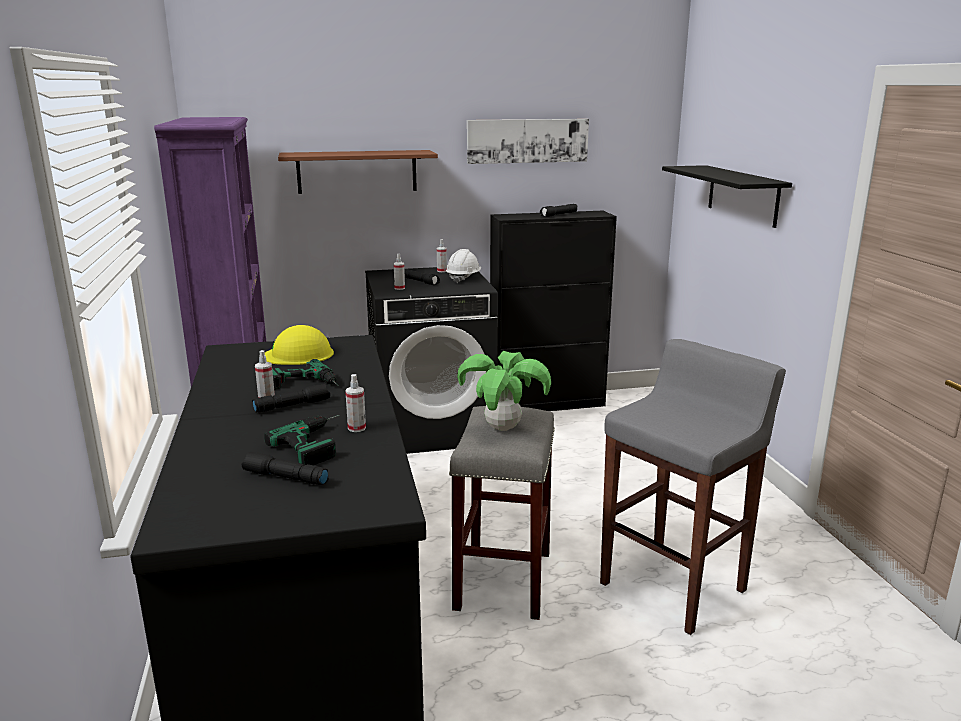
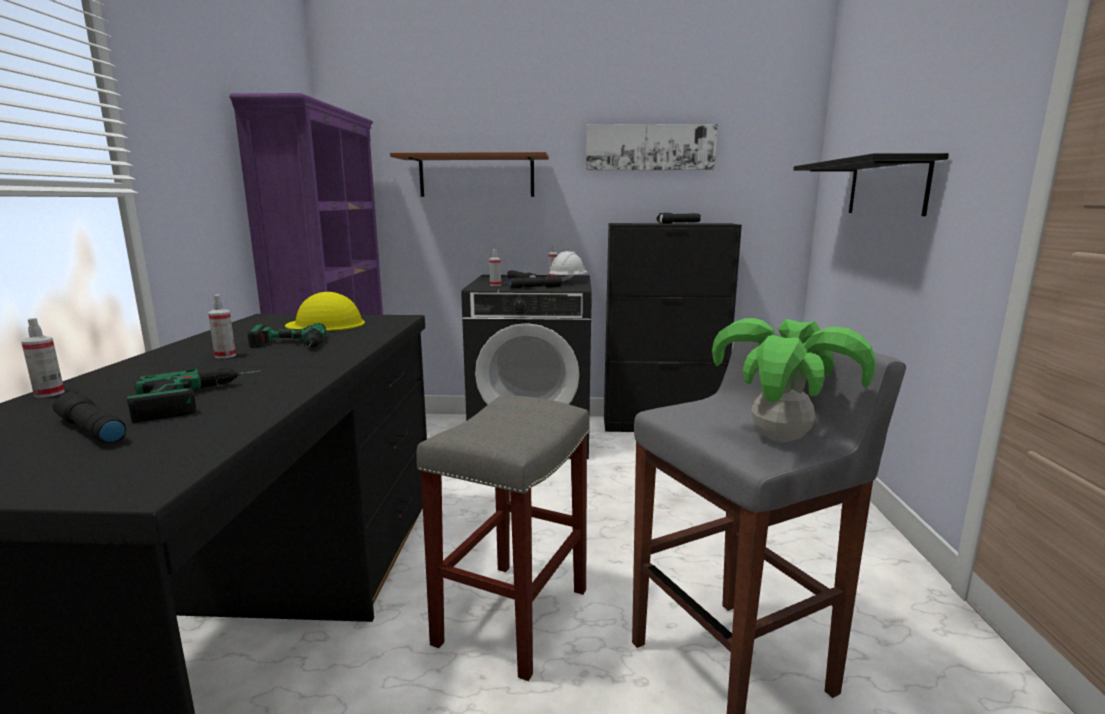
camera: 15 degrees right, 5 degrees down
(292, 405) = (242, 362): black flashlight -> black flashlight (535, 287)
(356, 428) = (270, 388): spray bottle -> spray bottle (49, 393)
(502, 428) = (506, 419): potted plant -> potted plant (779, 438)

